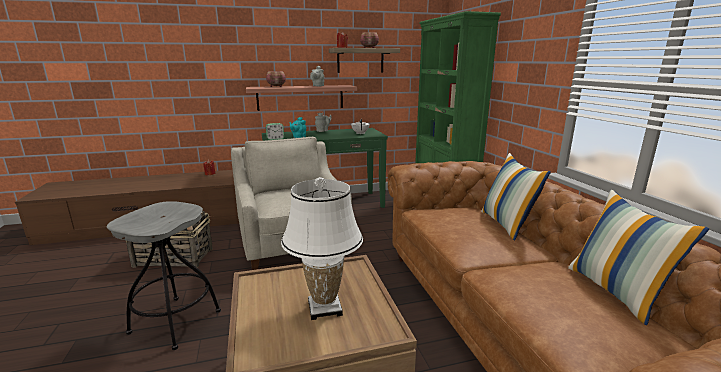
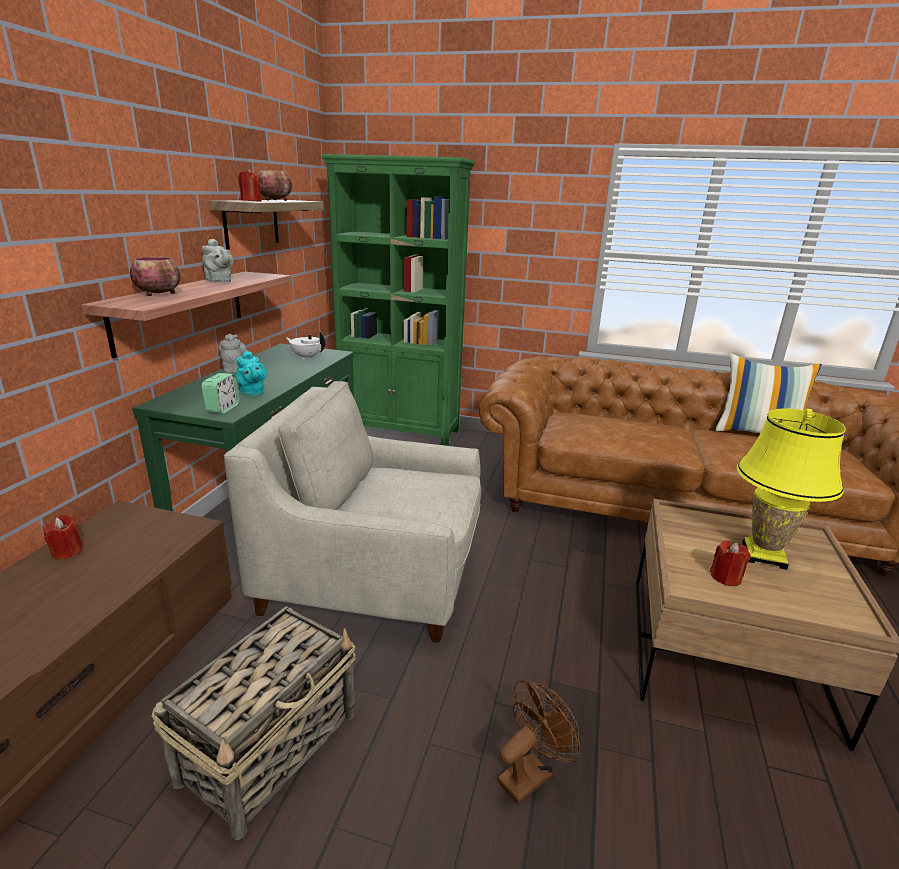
camera: 60 degrees left, 5 degrees up
(176, 321) = (530, 773): grey stool -> brown fan
(277, 293) = (725, 577): none -> red candle
(324, 308) = (764, 556): white table lamp -> yellow table lamp
(507, 224) = (618, 416): pillow -> none

